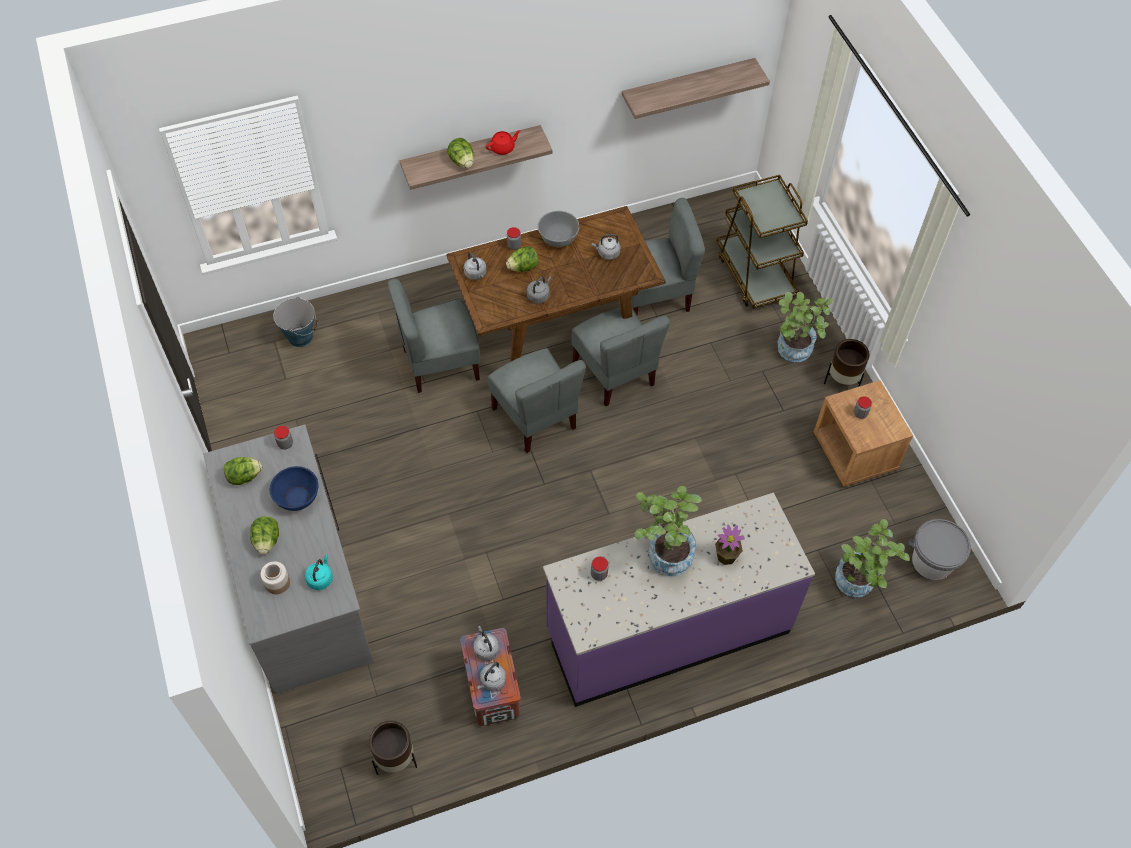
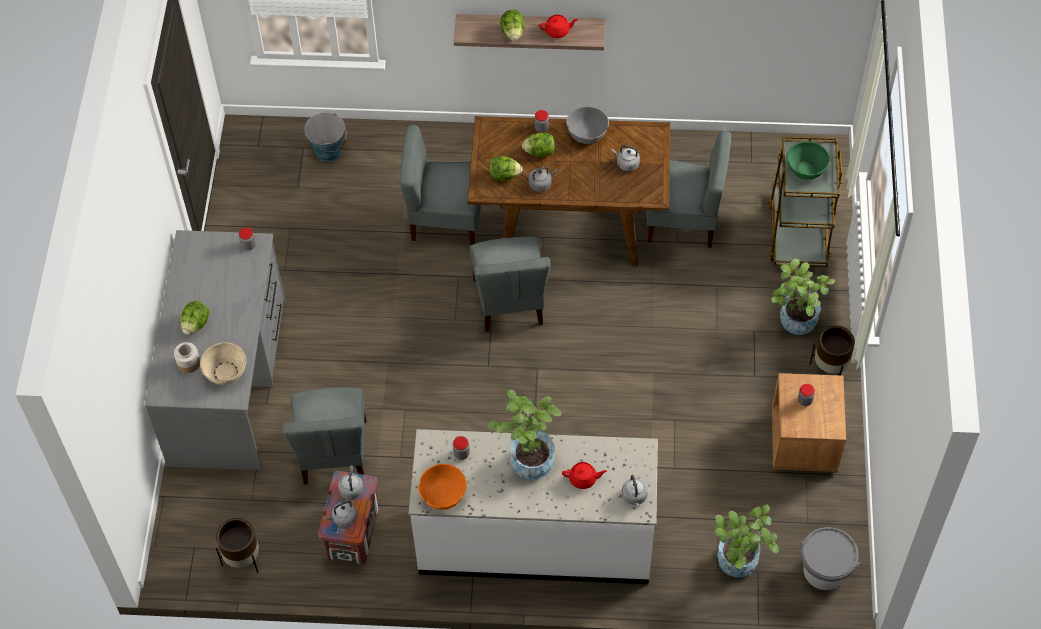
camera: 25 degrees right, 0 degrees up
(244, 477) = (201, 262): lettuce -> lettuce (504, 175)
(297, 497) = (238, 296): blue bowl -> none
(320, 578) = (226, 372): turquoise kettle -> beige bowl
(476, 274) = (492, 144): grey kettle -> grey kettle (634, 497)
(602, 622) = (443, 495): none -> orange bowl
(615, 373) = (606, 285): grey chair -> grey chair (333, 452)
(667, 630) = (535, 539): purple counter -> white counter
(687, 86) = (768, 21): shelf -> none
(726, 556) = (583, 479): potted plant -> red teapot
(766, 209) = (806, 169): none -> green bowl

